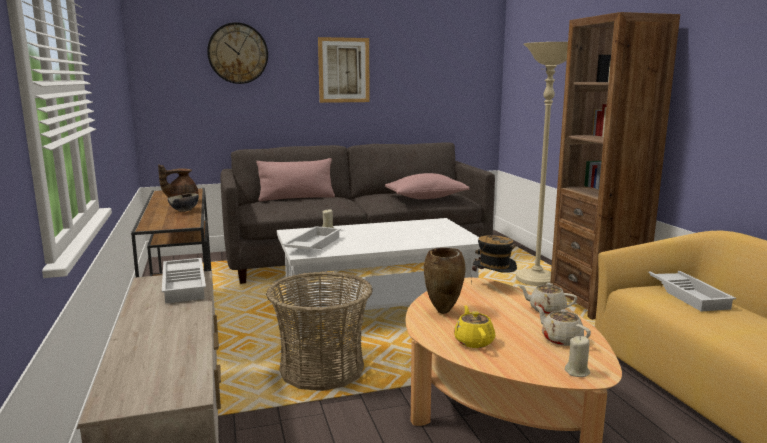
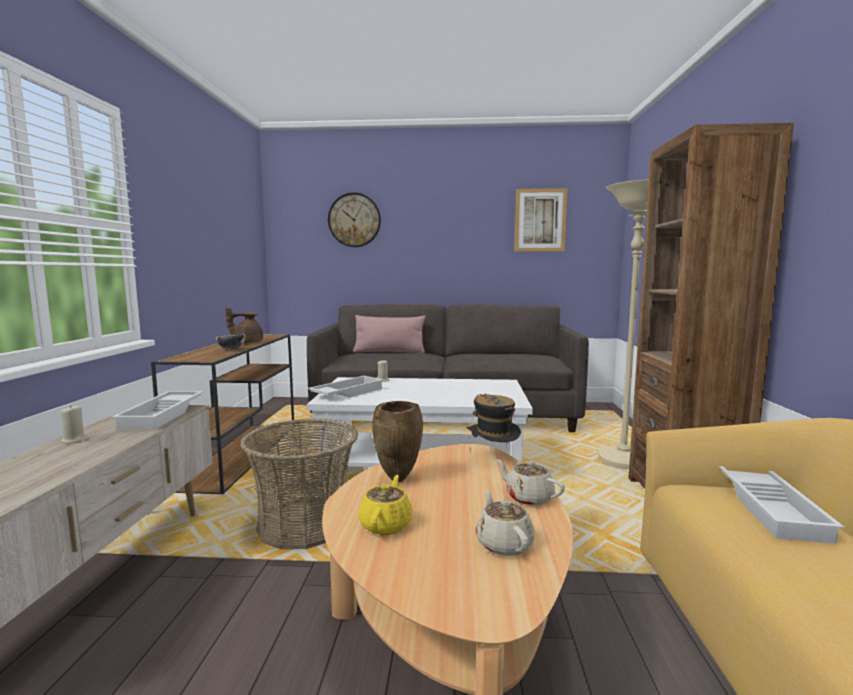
camera: 20 degrees right, 5 degrees down
(344, 70) = (451, 234): picture -> picture (540, 220)
(426, 198) = (512, 359): pink pillow -> none
(577, 372) = (472, 602): beige candle -> beige candle (75, 440)

